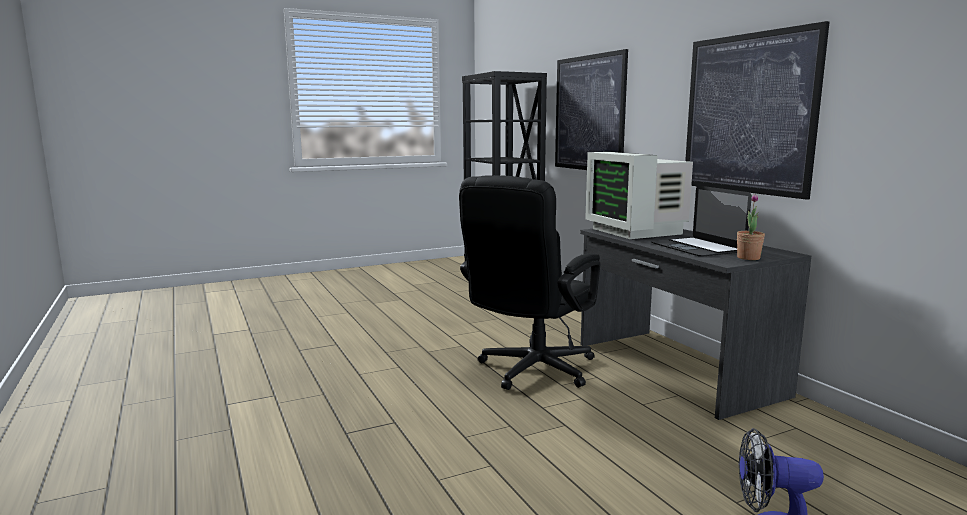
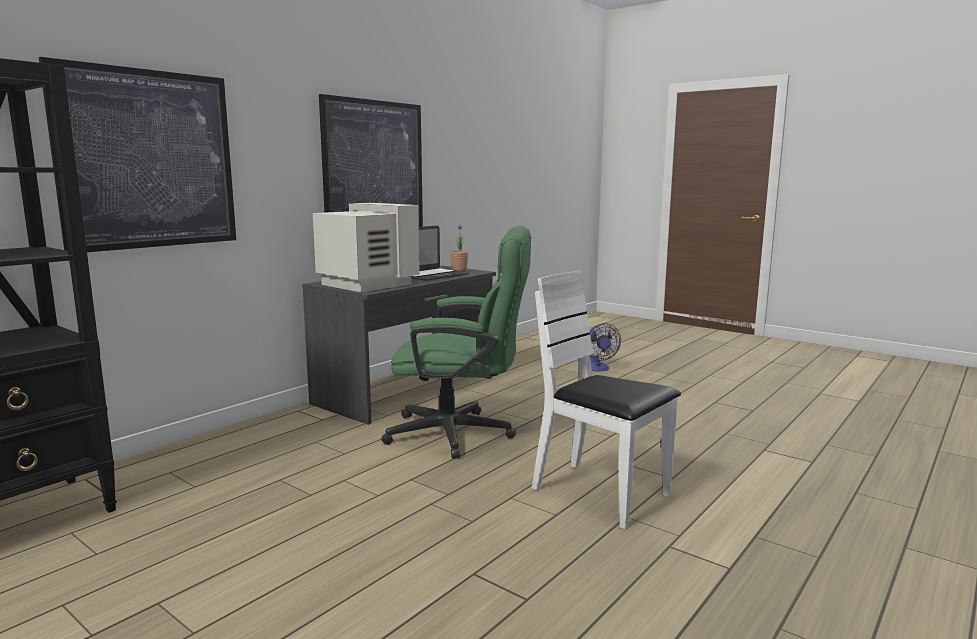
camera: 115 degrees left, 0 degrees up
(363, 395) = (600, 494): none -> white chair
(530, 372) = (461, 434): black office chair -> green office chair
(637, 231) = (366, 284): monitor -> monitor turned 90 degrees counterclockwise

